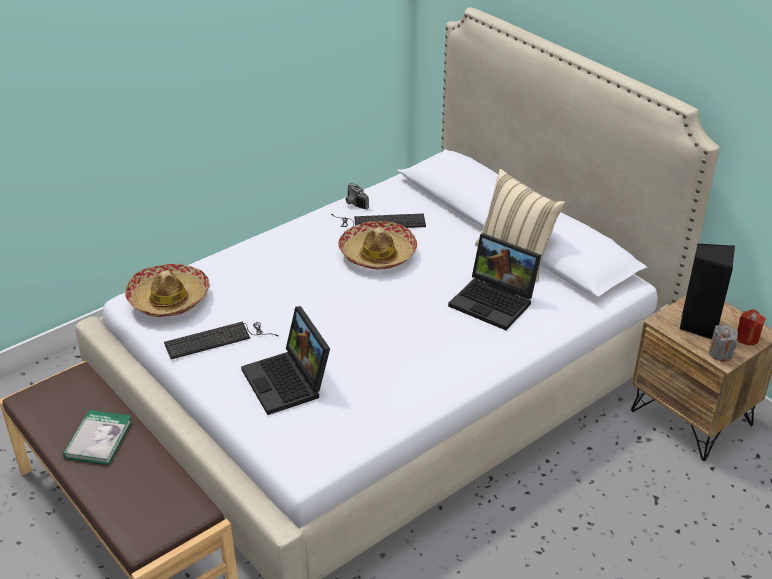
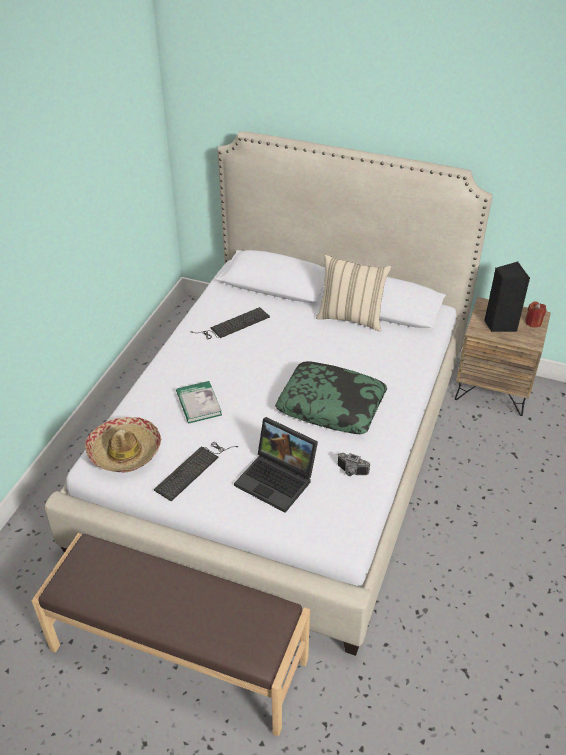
camera: 30 degrees left, 5 degrees up
(98, 439) = (154, 593): book -> book (198, 404)
(354, 204) = (200, 317): camera -> camera (351, 472)
(377, 254) = (254, 351): hat -> none
(411, 334) = (331, 405): none -> pillow
(495, 302) = (366, 357): laptop -> none
(720, 354) = (527, 339): grey candle -> none

